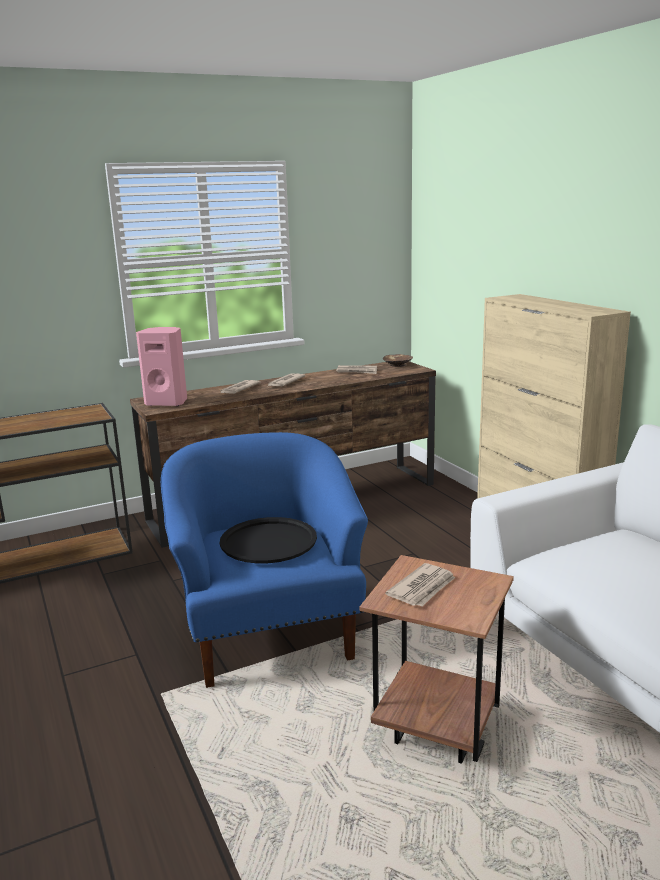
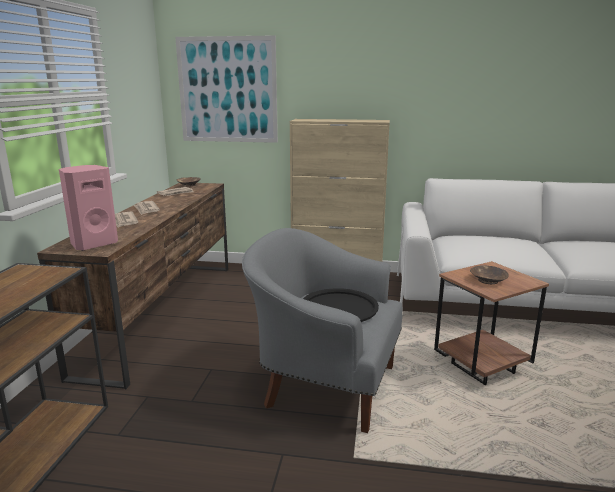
camera: 55 degrees left, 0 degrees up
(269, 631) = (325, 384): blue armchair -> grey armchair
(423, 588) = (487, 280): newspaper -> brown bowl
(462, 247) = (227, 90): none -> picture

